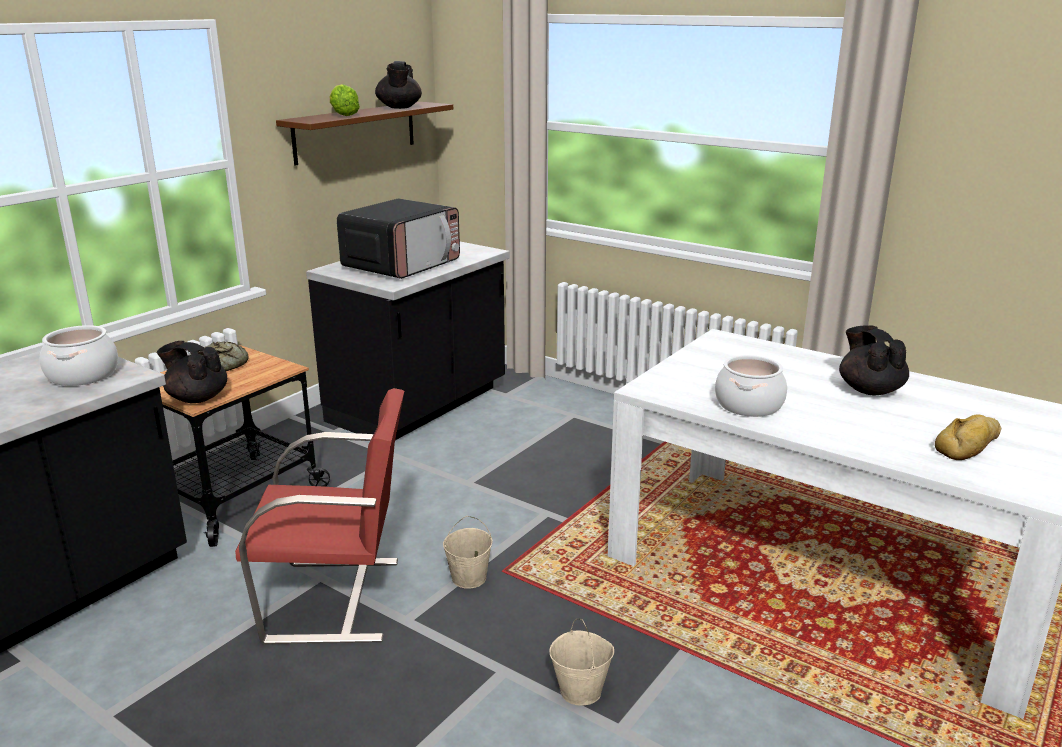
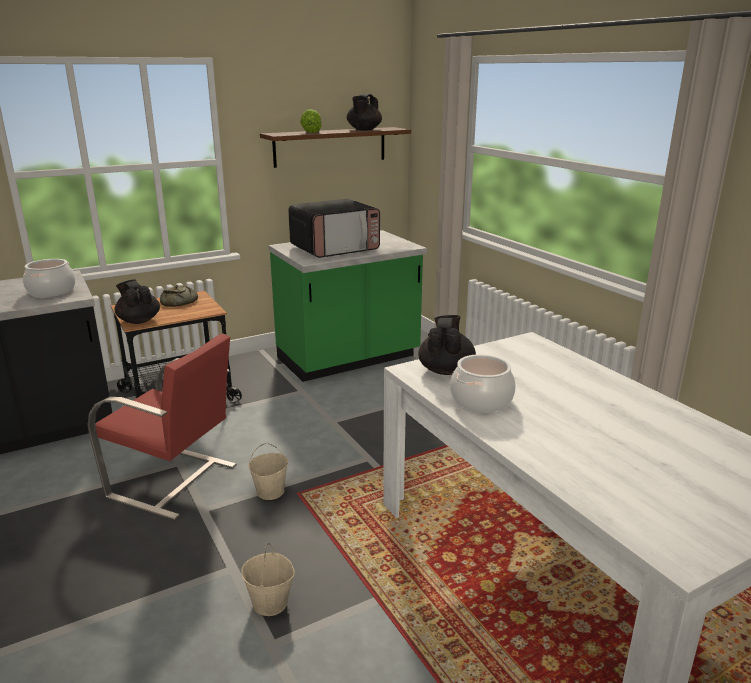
camera: 25 degrees right, 0 degrees up
(419, 406) = (349, 359): black counter -> green counter
(869, 390) = (614, 410): black teapot -> black teapot (446, 370)
(970, 445) = (655, 484): bread -> none

